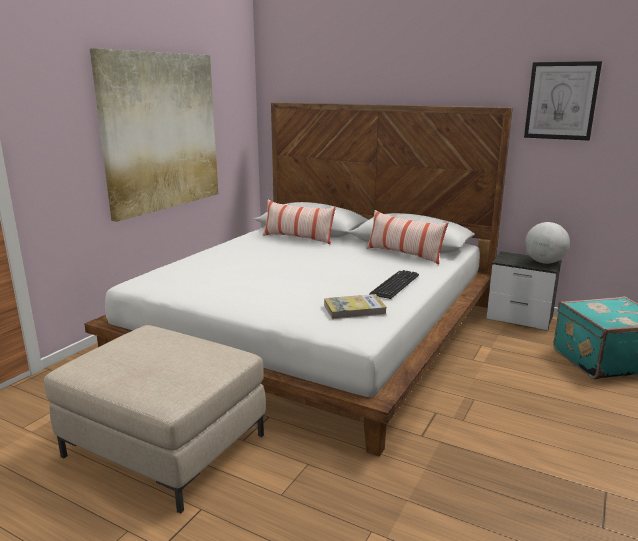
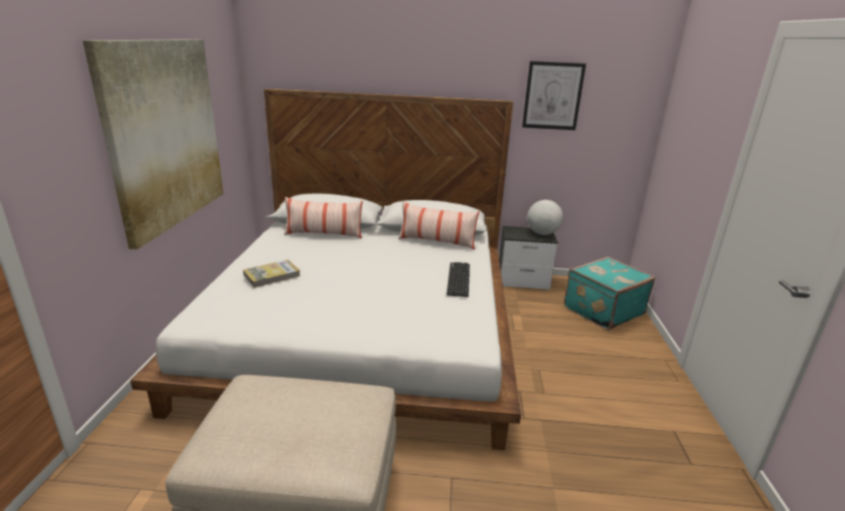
camera: 25 degrees left, 5 degrees up
(354, 309) = (447, 315): book -> book (272, 275)

